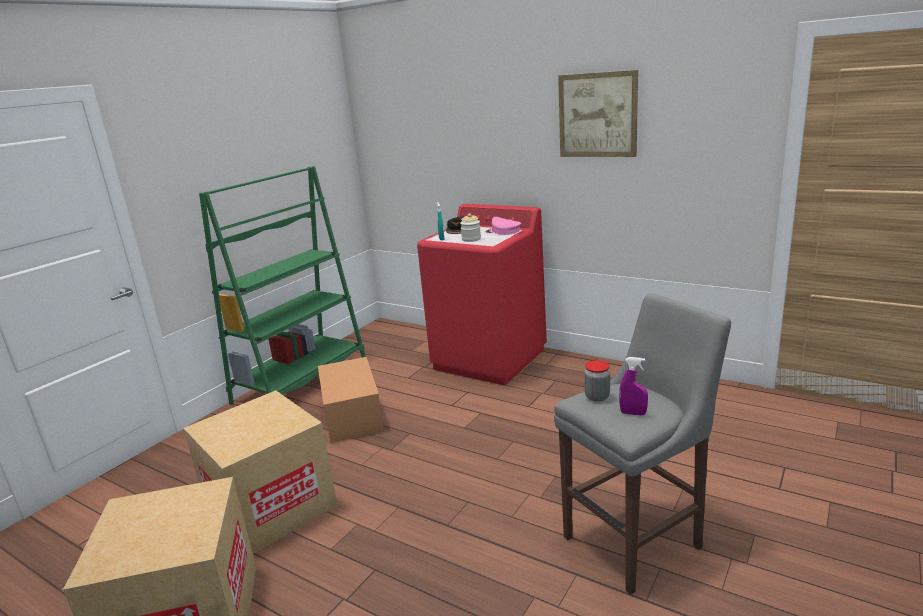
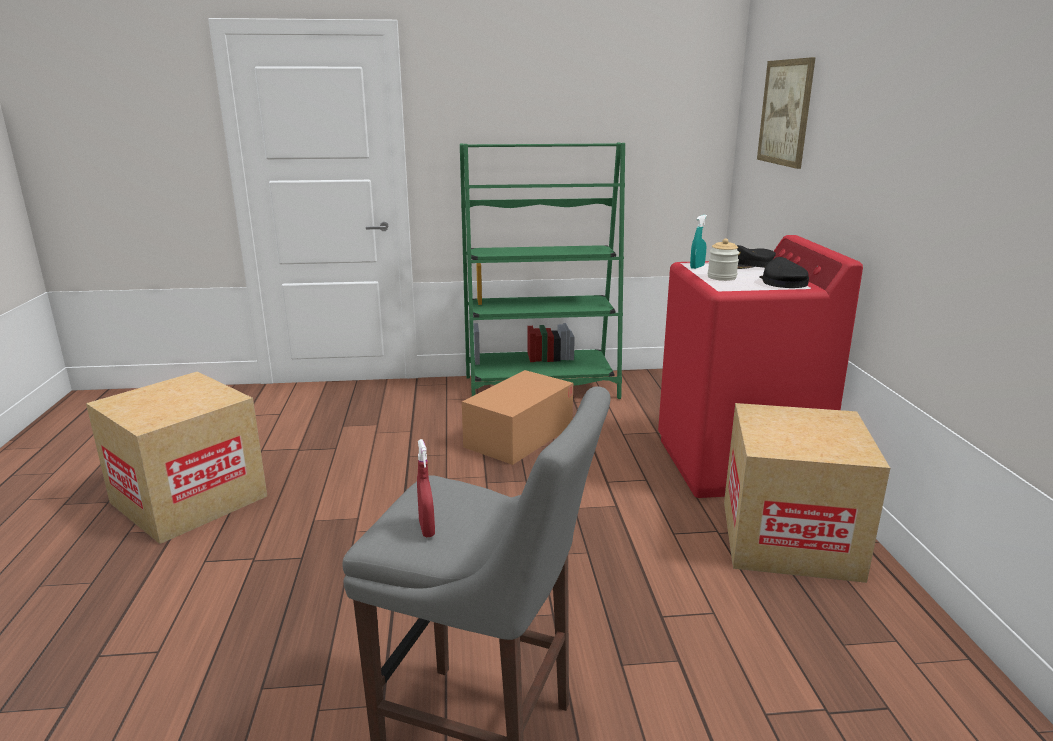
camera: 50 degrees right, 0 degrees up
(271, 507) = (345, 465): cardboard box -> cardboard box (789, 539)
(503, 231) = (782, 282): pink cap -> black cap
(597, 115) = (966, 113): picture -> picture (785, 112)
(597, 397) = (452, 492): jar -> none
(633, 413) = (427, 529): purple spray bottle -> red spray bottle

